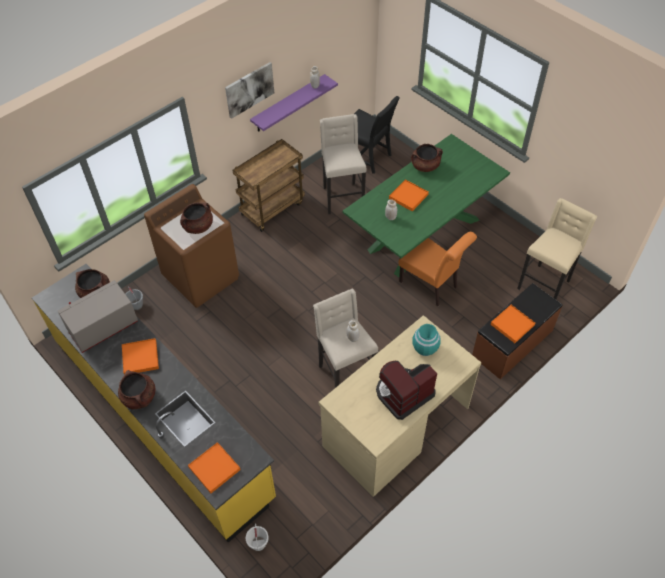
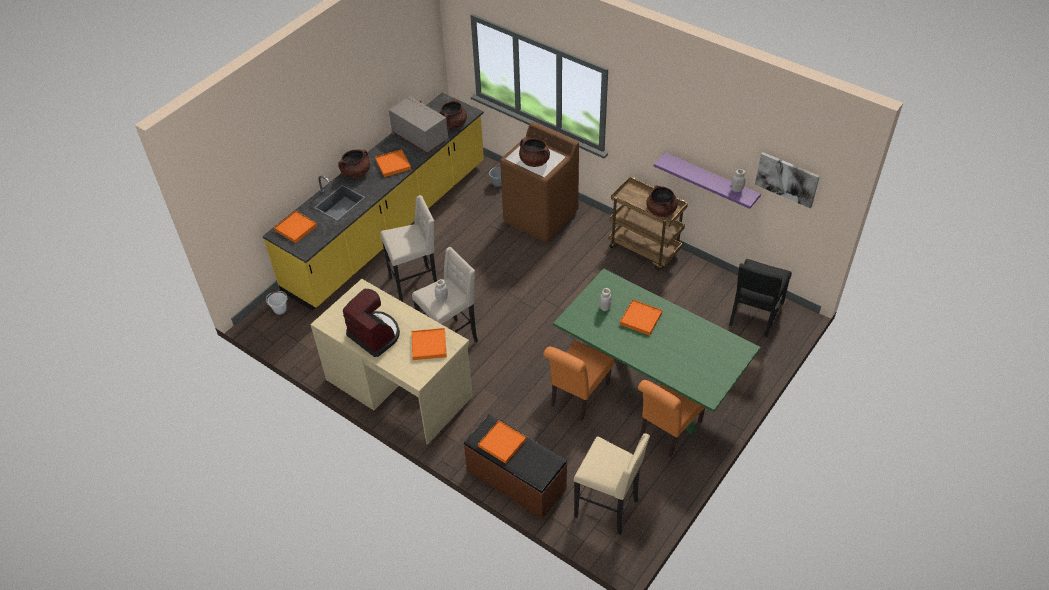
camera: 80 degrees right, 5 degrees down
(249, 89) = (671, 125): picture -> picture (787, 179)
(342, 197) = (680, 302): beige stool -> beige stool (415, 285)
(425, 166) = (694, 328): brown cooking pot -> brown cooking pot (661, 211)
(425, 348) = (429, 345): turquoise vase -> orange tray
(476, 234) = (667, 432): none -> orange chair

